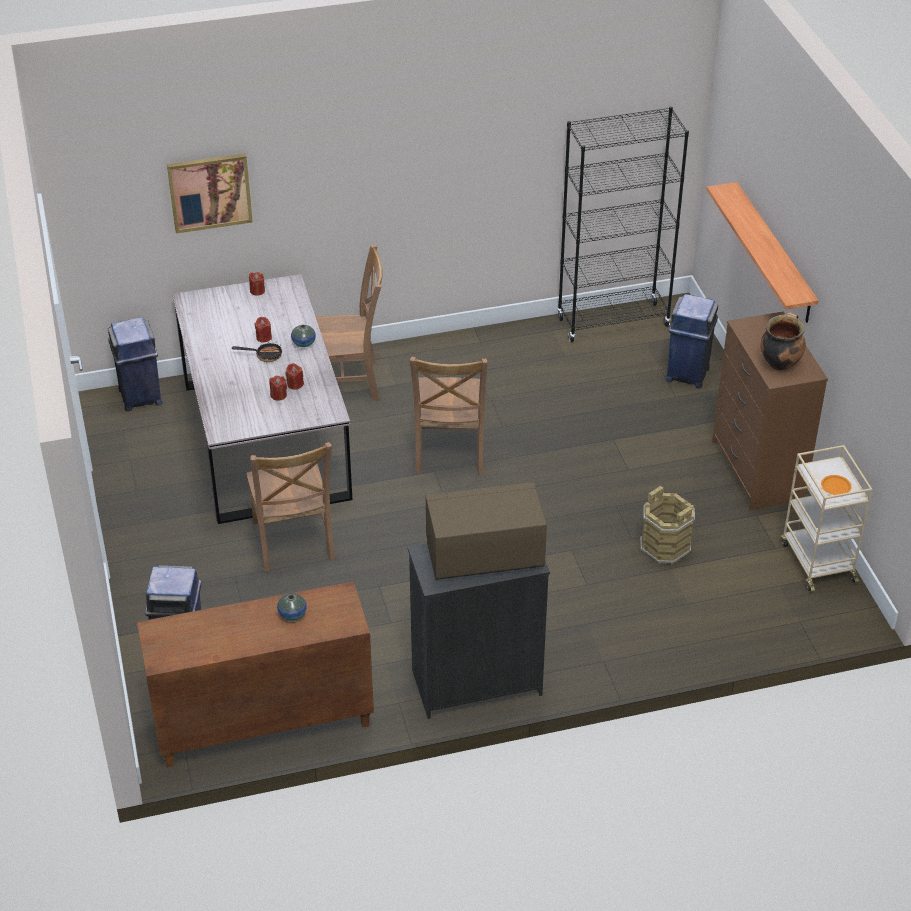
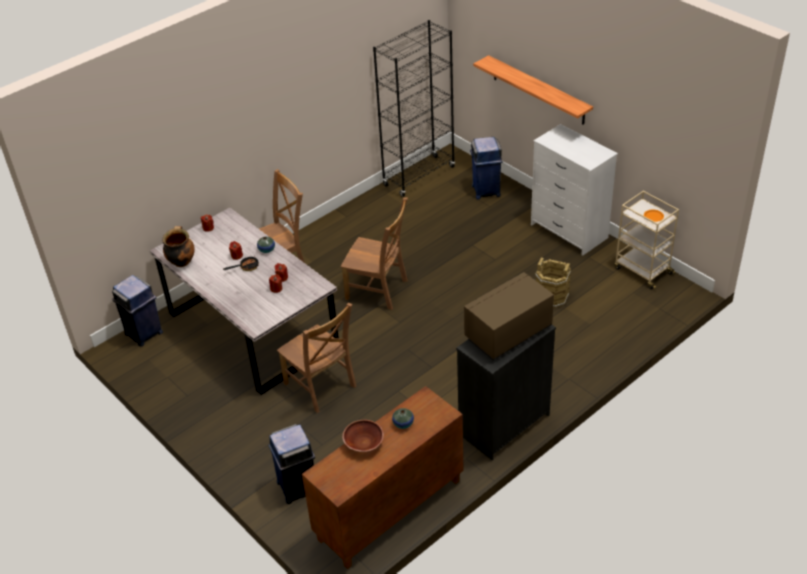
camera: 25 degrees left, 0 degrees up
(210, 192) = (162, 166): picture -> none
(230, 617) = (363, 443): none -> brown bowl
(449, 452) = (379, 290): brown chair -> brown chair turned 45 degrees counterclockwise
(757, 470) = (568, 231): brown dresser -> white dresser
(779, 363) = (583, 153): cooking pot -> cooking pot (181, 261)

